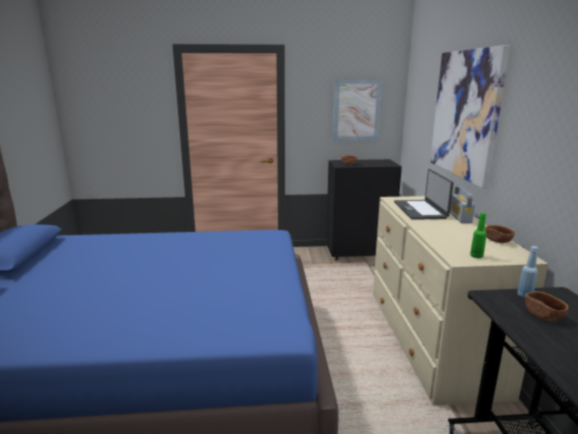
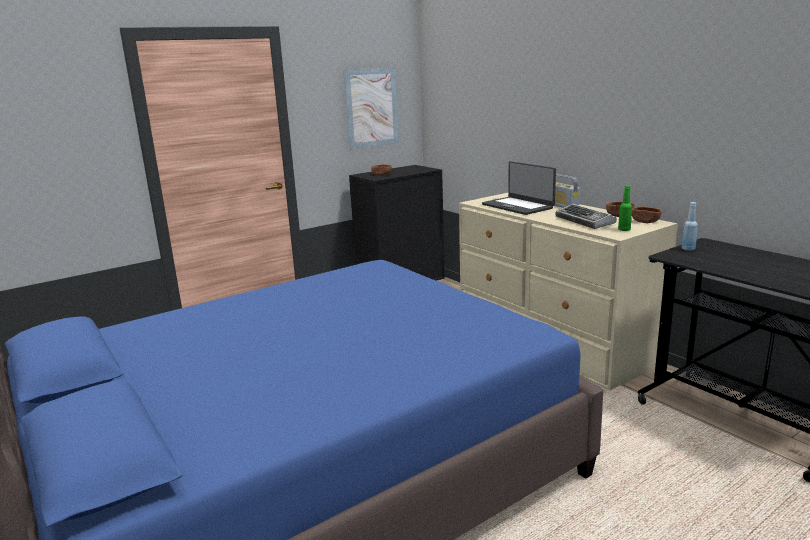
camera: 30 degrees left, 0 degrees up
(454, 238) = (585, 221): none -> keyboard
(465, 114) = (535, 98): picture -> none
(543, 315) = (717, 257): brown bowl -> brown bowl (645, 221)

